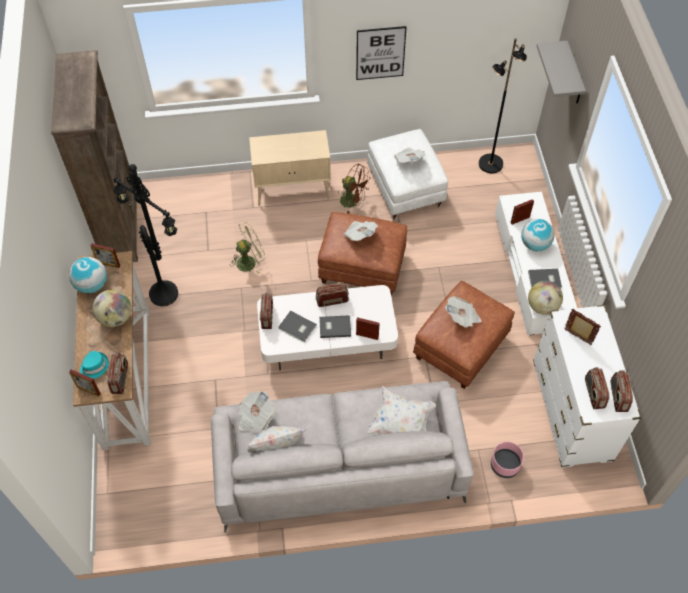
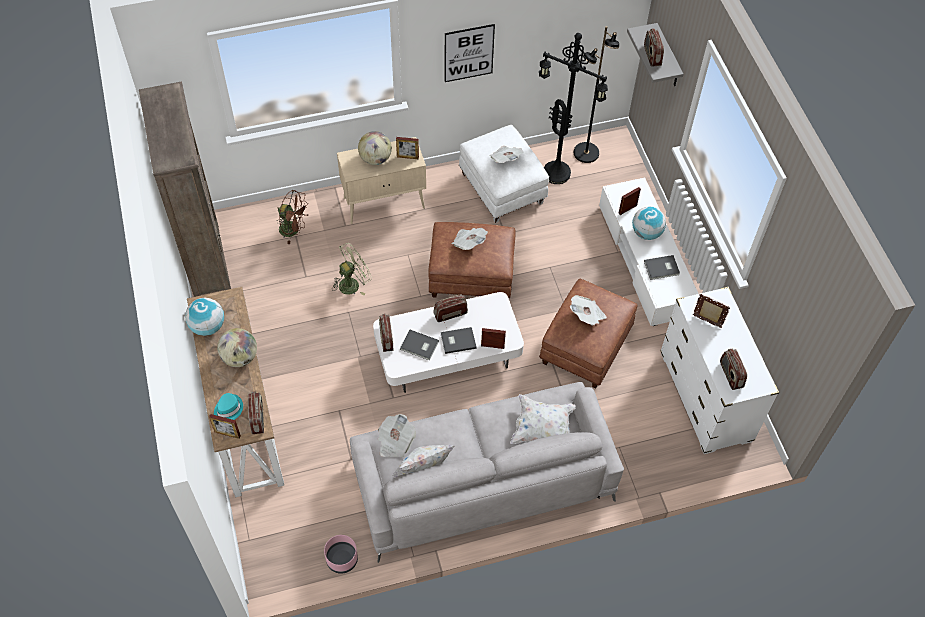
camera: 10 degrees left, 0 degrees up
(108, 264) = (220, 303): picture frame -> picture frame (407, 157)
(166, 293) = (270, 327): black floor lamp -> black floor lamp (558, 172)
(353, 201) = (450, 208): brown fan -> brown fan (293, 230)
(504, 465) = (648, 459): pink planter -> pink planter (341, 559)
(542, 306) = (663, 295): globe -> globe (375, 159)
(618, 397) = (754, 375): radio -> radio (652, 56)

